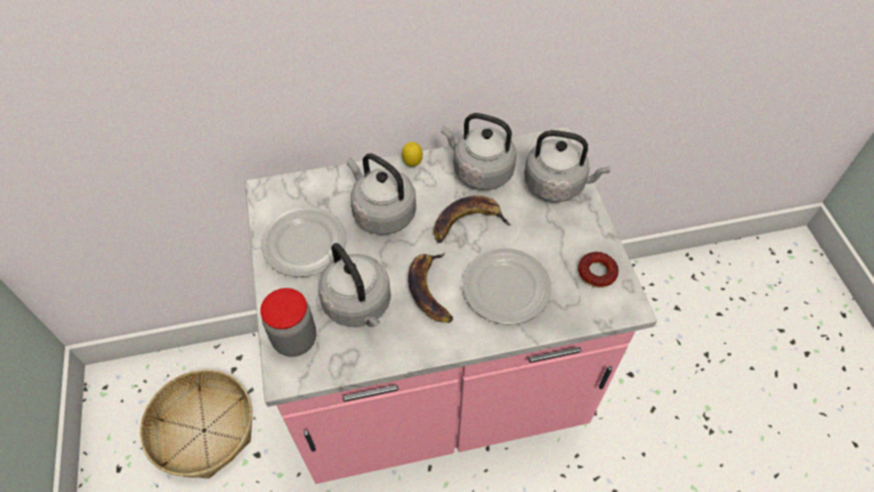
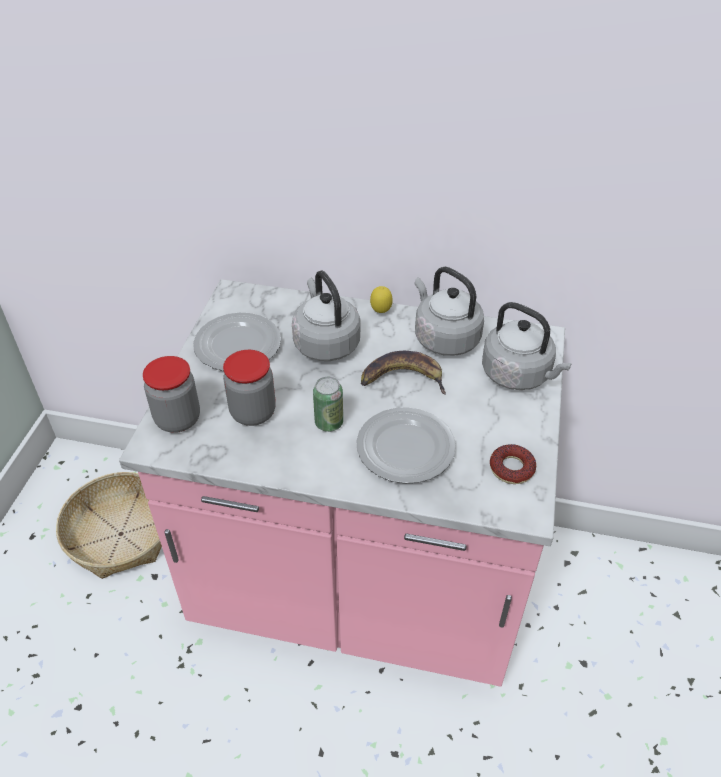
camera: 25 degrees right, 10 degrees down
(359, 306) = (253, 412): grey kettle -> jar
(430, 289) = (329, 423): banana -> can

